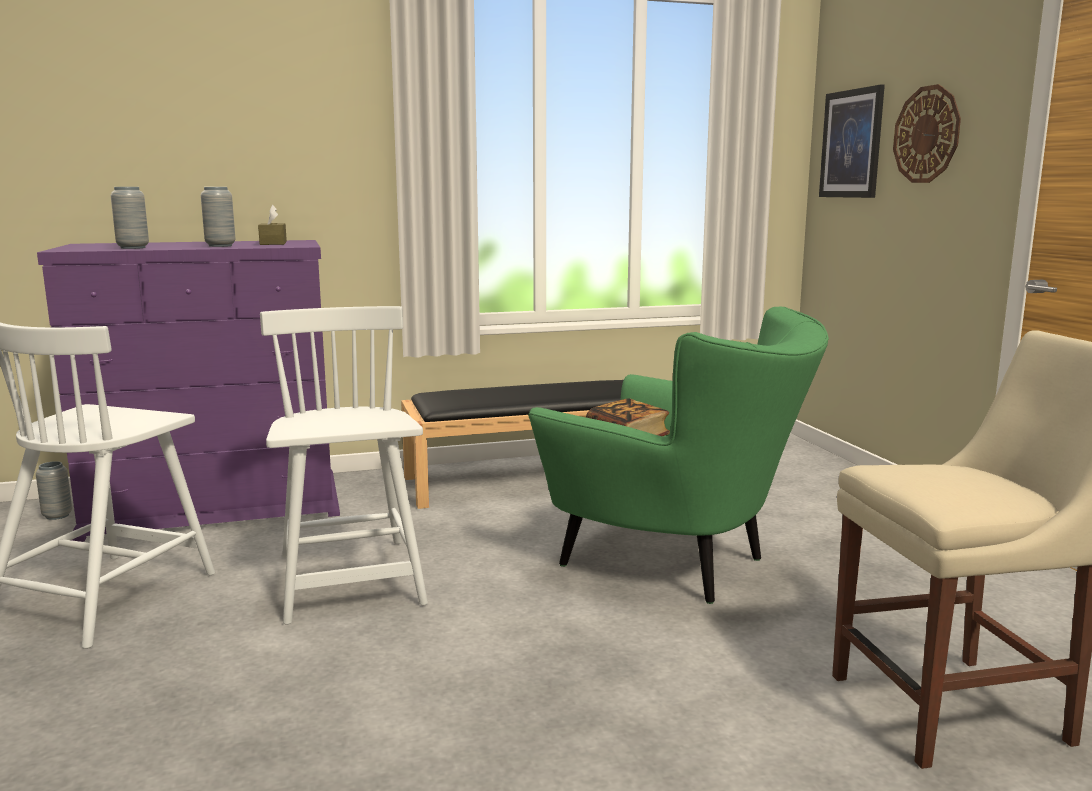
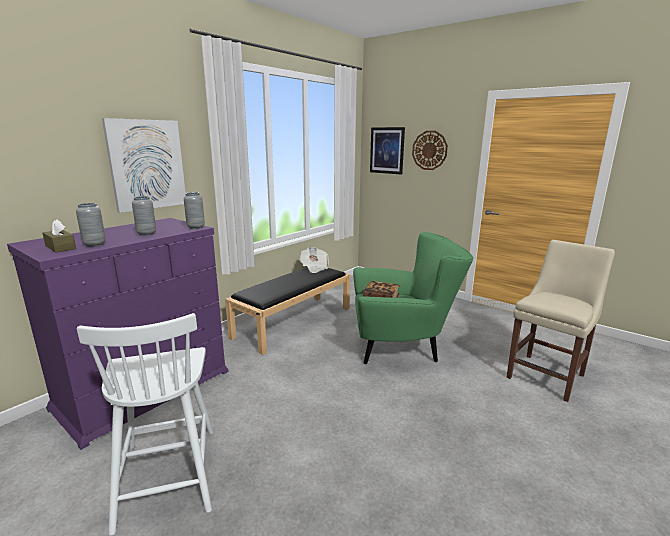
camera: 35 degrees left, 5 degrees up
(57, 516) = (36, 435): grey vase -> grey vase (196, 227)
(273, 243) = (167, 226): brown tissue box -> brown tissue box (60, 247)
(286, 151) = (147, 165): none -> picture
(350, 581) = (289, 407): white chair -> none
(612, 382) = (314, 268): none -> newspaper

